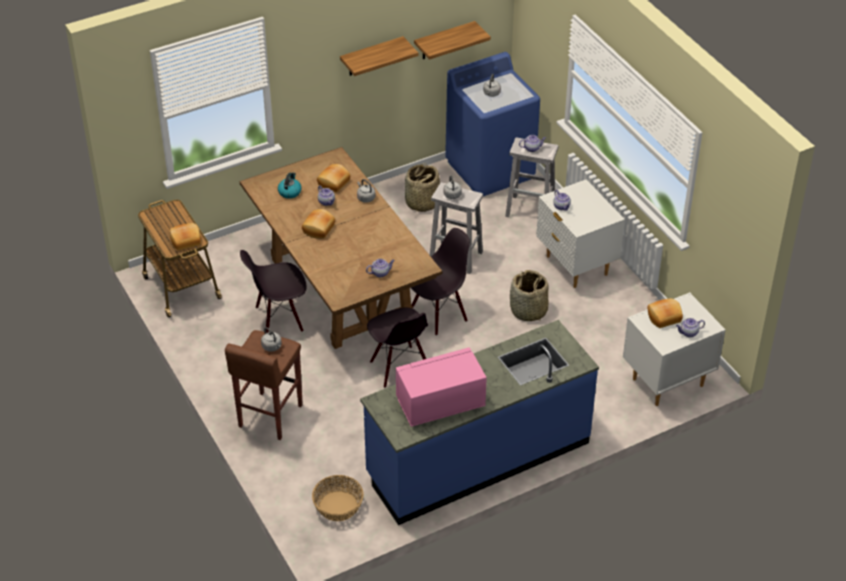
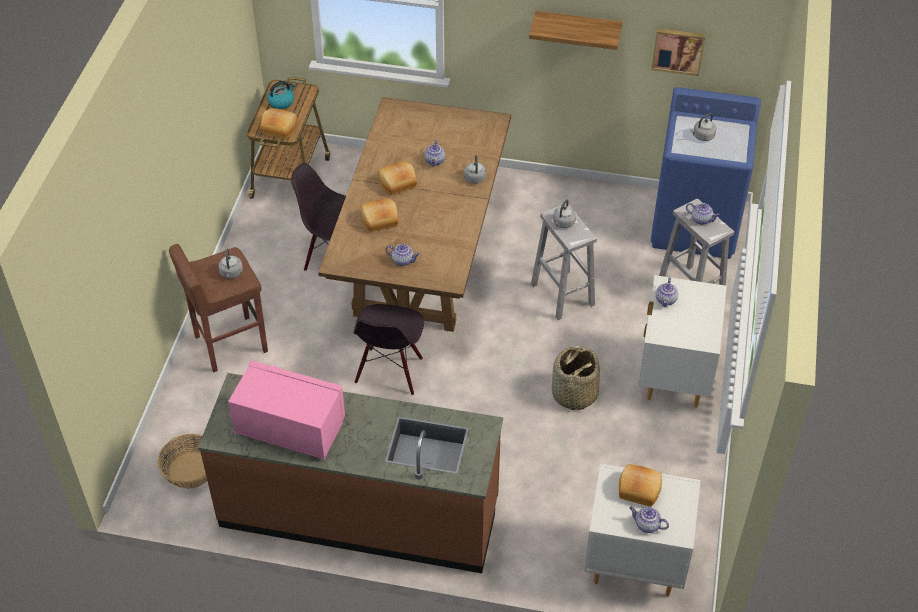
camera: 40 degrees right, 5 degrees up
(289, 192) = (413, 132): kettle -> kettle (281, 102)
(334, 183) = (463, 146): bread -> bread (380, 221)
(421, 202) = (589, 220): basket -> none
(438, 314) = (482, 342): black chair -> none
(444, 41) = (678, 50): shelf -> picture
(477, 459) = (359, 513): blue counter -> brown counter

